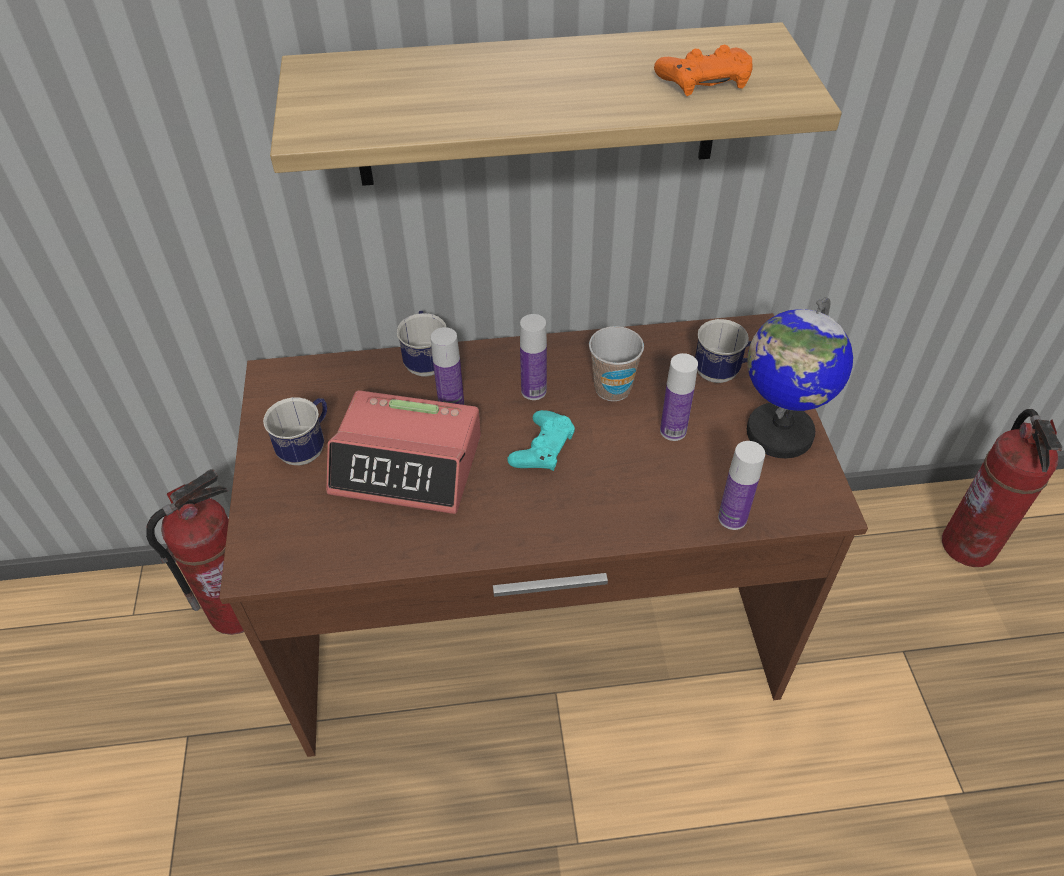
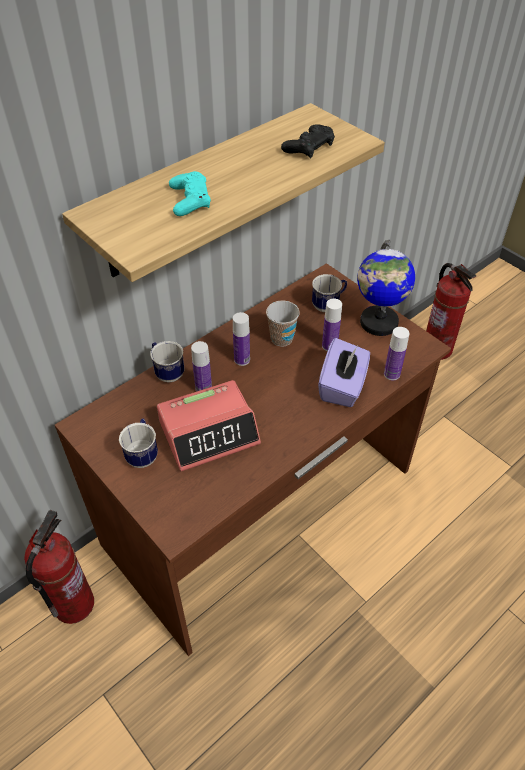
camera: 35 degrees left, 0 degrees up
(542, 448) = (273, 387): turquoise game controller -> turquoise game controller (190, 200)
(641, 497) = (342, 386): none -> purple tissue box
(704, 81) = (309, 147): orange game controller -> black game controller

